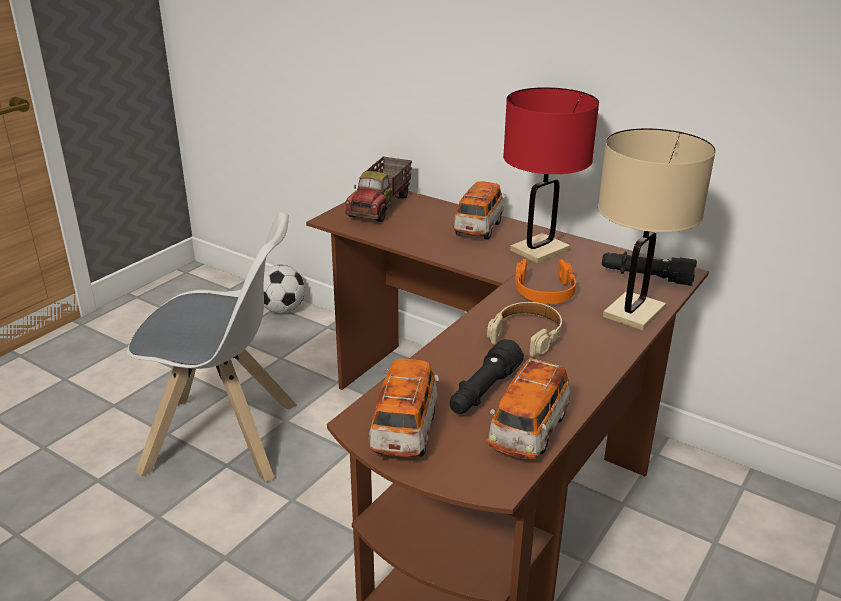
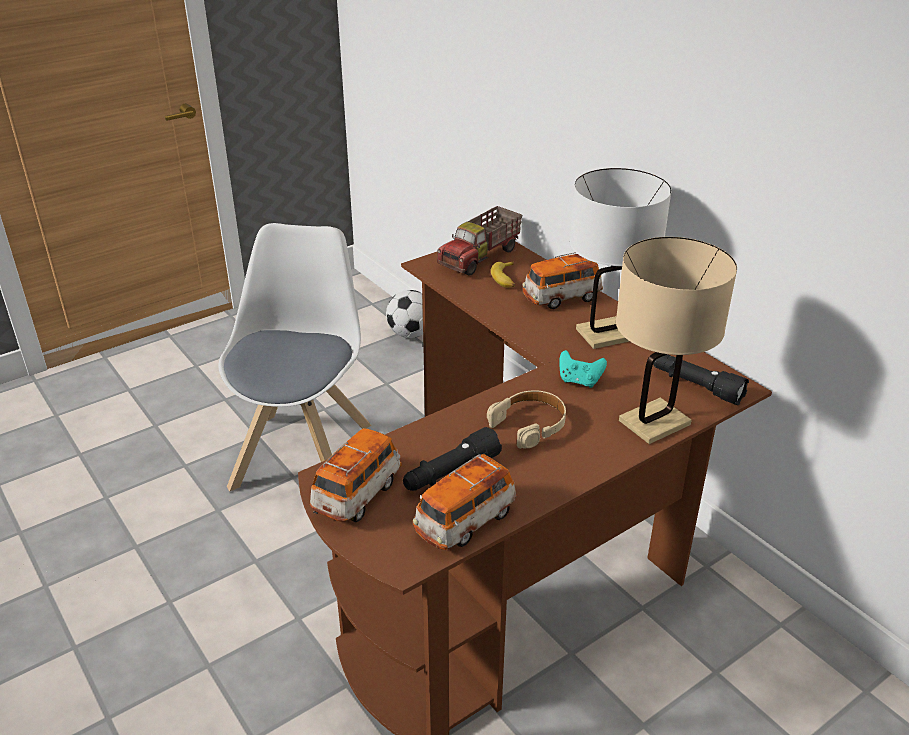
camera: 20 degrees right, 5 degrees up
(226, 438) = (304, 452): chair -> chair turned 105 degrees counterclockwise
(417, 220) = (506, 279): none -> banana
(479, 228) = (561, 298): toy car -> toy car turned 150 degrees counterclockwise
(539, 250) = (606, 334): red table lamp -> white table lamp
(544, 291) = (579, 381): orange headphones -> turquoise game controller

